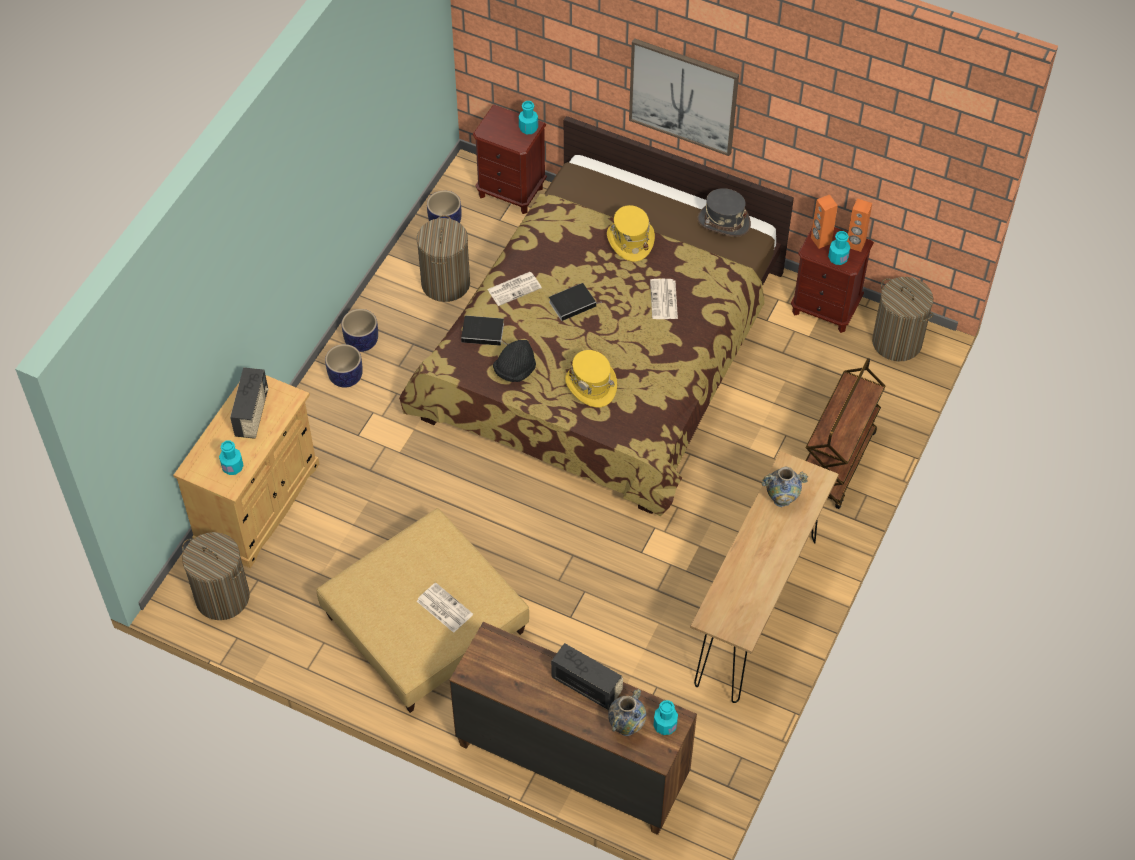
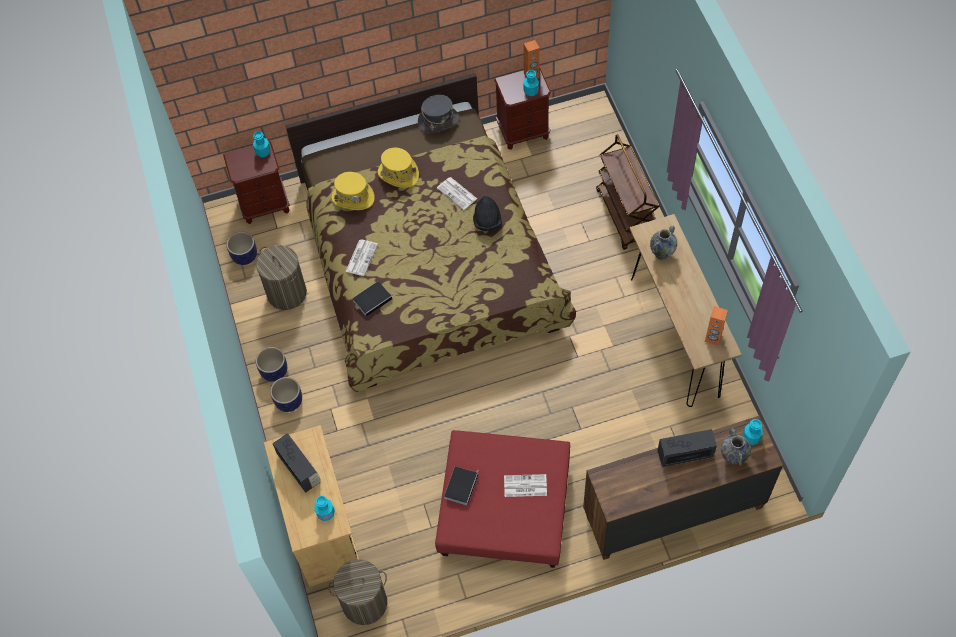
camera: 40 degrees left, 5 degrees up
(425, 624) = (505, 508): beige ottoman -> red ottoman
(515, 370) = (418, 307): black hat -> black hat (487, 221)
(573, 303) = (407, 238): book -> book (461, 485)
(591, 385) = (472, 279): yellow hat -> yellow hat (353, 197)
(683, 96) = (372, 53): picture -> none
(820, 240) = (510, 88): orange speaker -> orange speaker (713, 338)
(897, 342) = (582, 120): laundry basket -> none

